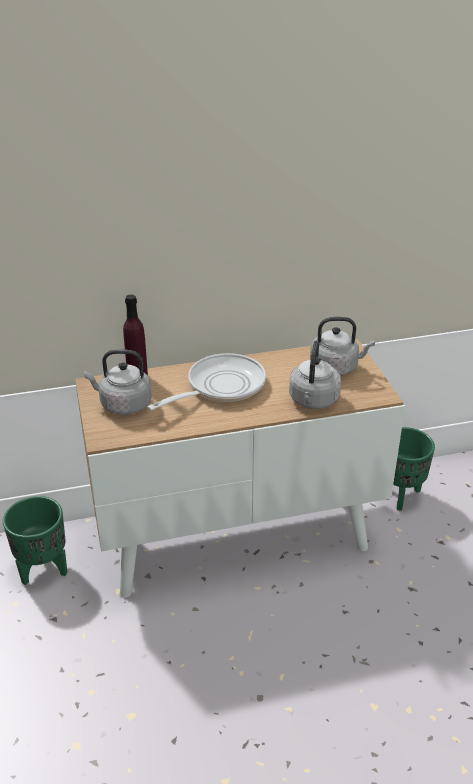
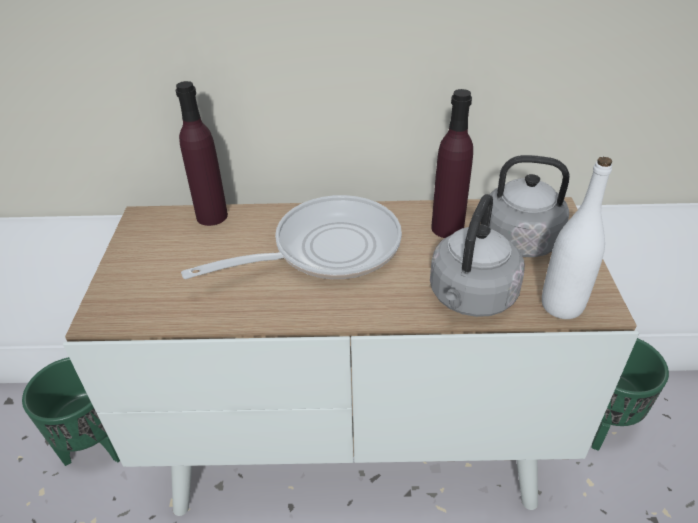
camera: 15 degrees right, 5 degrees up
(123, 404) = (166, 258): grey kettle -> none
(289, 366) = (447, 228): none -> purple bottle
(363, 398) = (561, 306): none -> white bottle

